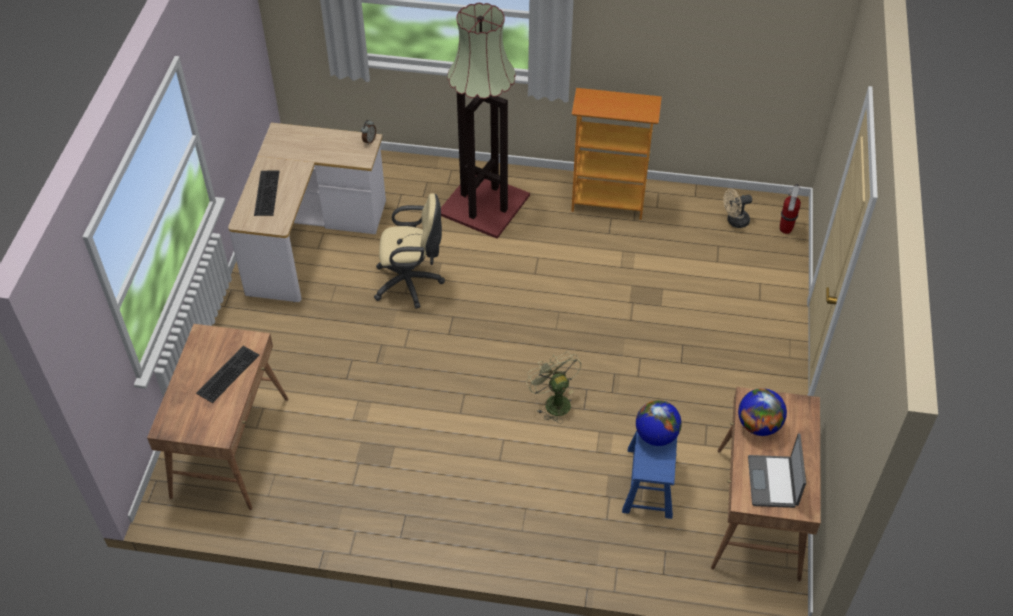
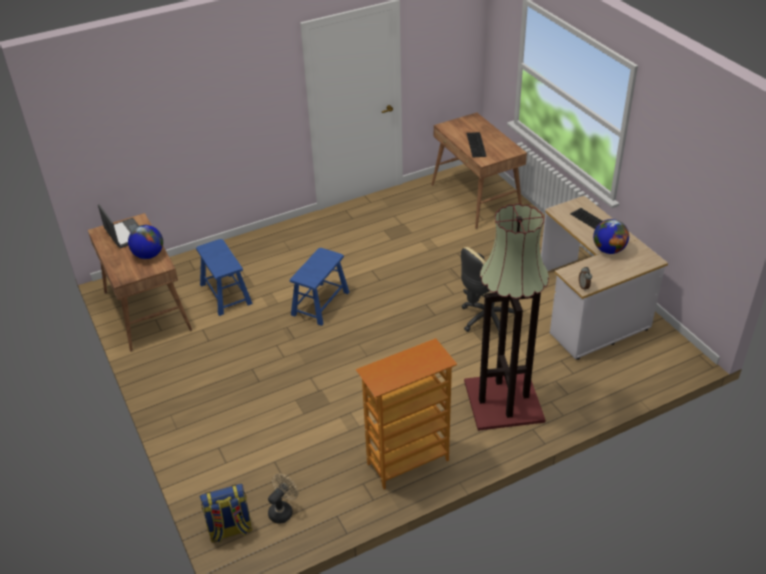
camera: 145 degrees right, 10 degrees down
(553, 401) = (320, 303): green fan -> blue stool
(656, 435) = (222, 261): globe -> globe (608, 250)
(785, 230) = (230, 530): fire extinguisher -> backpack

